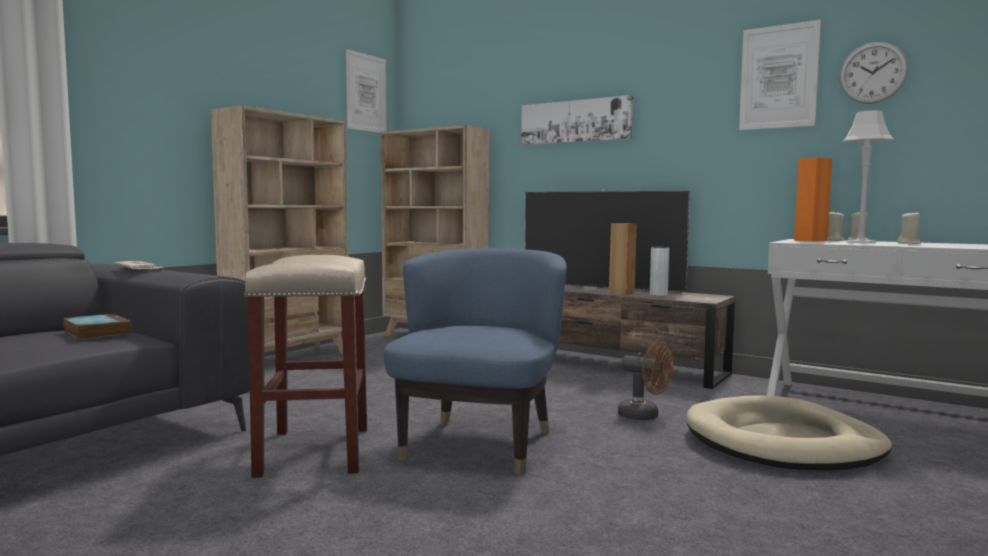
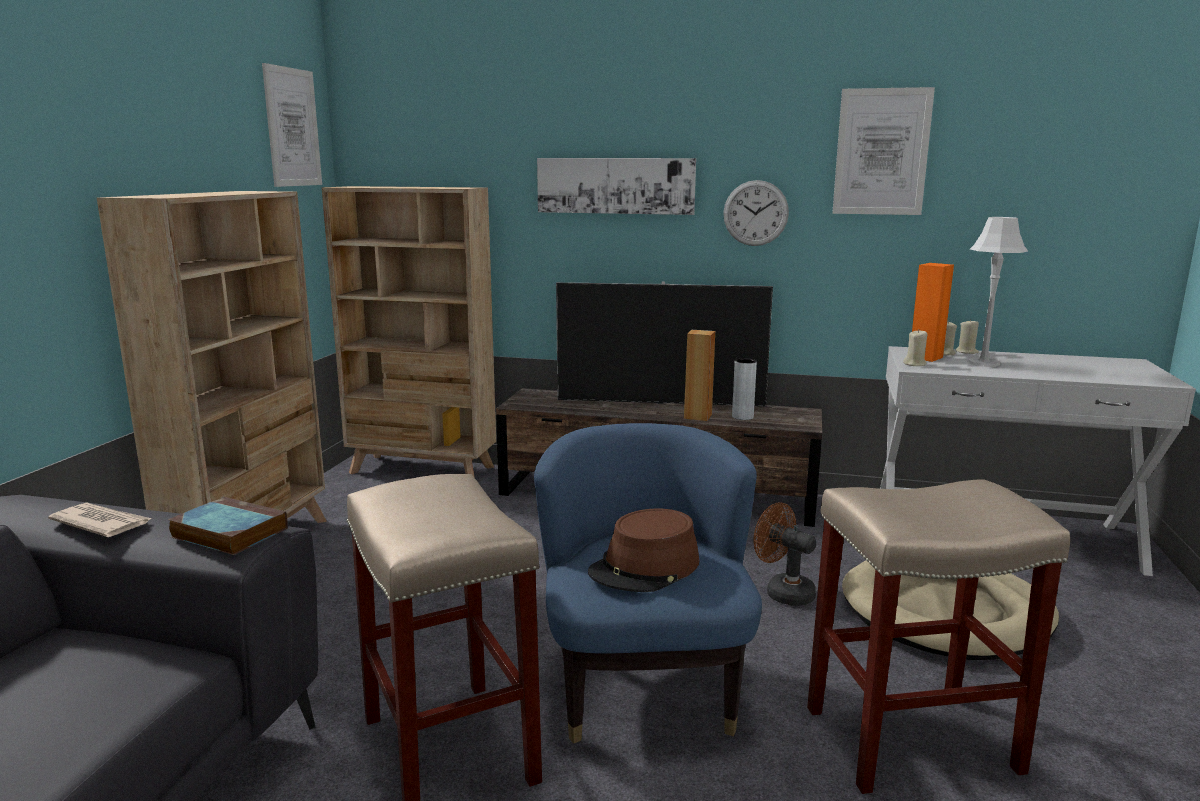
camera: 20 degrees left, 10 degrees up
(96, 332) = (92, 663): book -> book (227, 533)
(469, 334) = (645, 568): none -> brown hat
(644, 416) = (783, 592): brown fan -> brown fan turned 150 degrees counterclockwise
(666, 499) = (909, 740): none -> beige stool
(873, 73) = (988, 158): wall clock -> wall clock (755, 213)
(909, 243) = (1029, 363): beige candle -> beige candle (915, 364)

